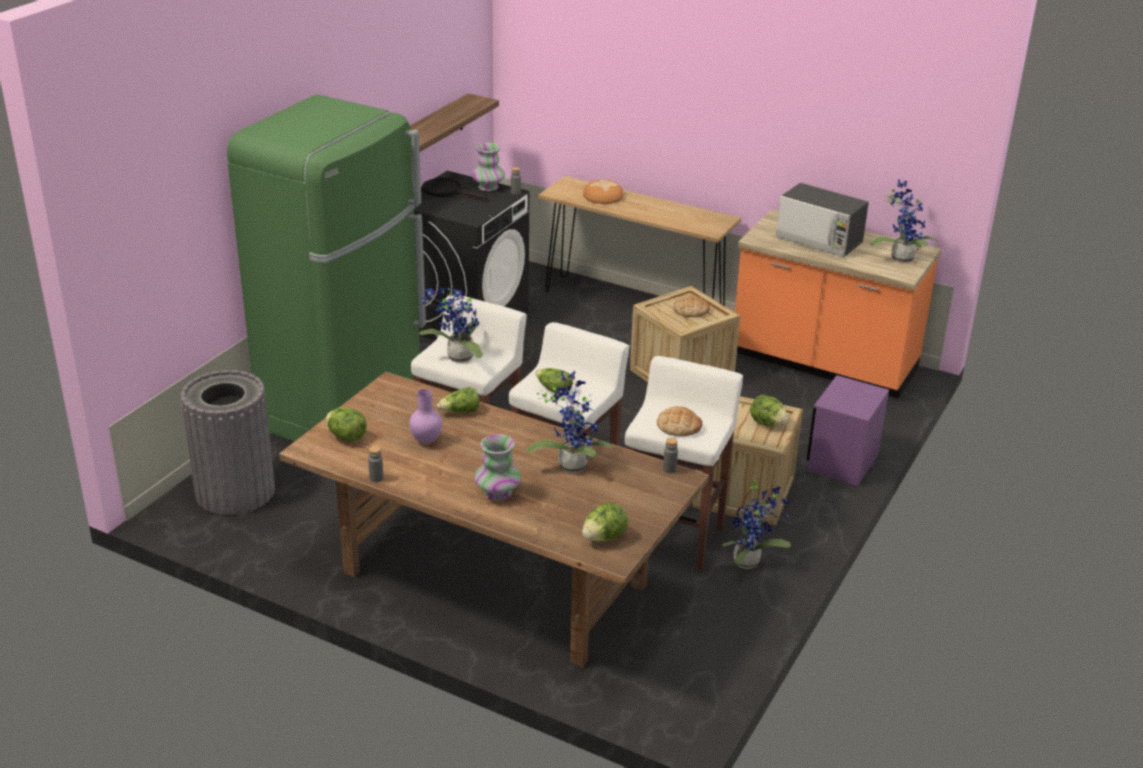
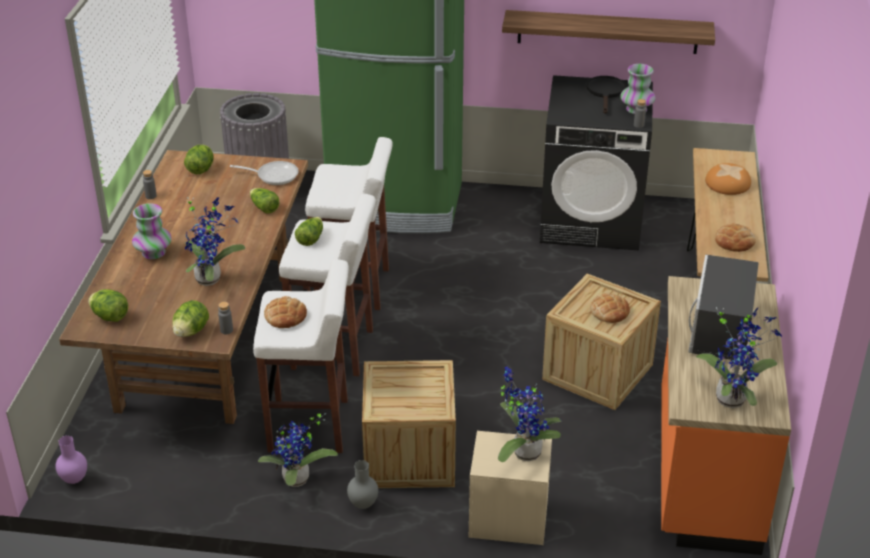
camera: 70 degrees right, 5 degrees up
(400, 395) = (273, 175): none -> frying pan
(425, 441) = (212, 203): purple vase -> purple vase (74, 479)
(457, 358) = (334, 182): potted plant -> potted plant (523, 451)
(686, 215) = (734, 241): none -> bread
(767, 424) = (414, 402): lettuce -> lettuce (191, 331)
(796, 530) = (364, 504): none -> grey vase
(842, 462) = (508, 519): purple nightstand -> beige nightstand

